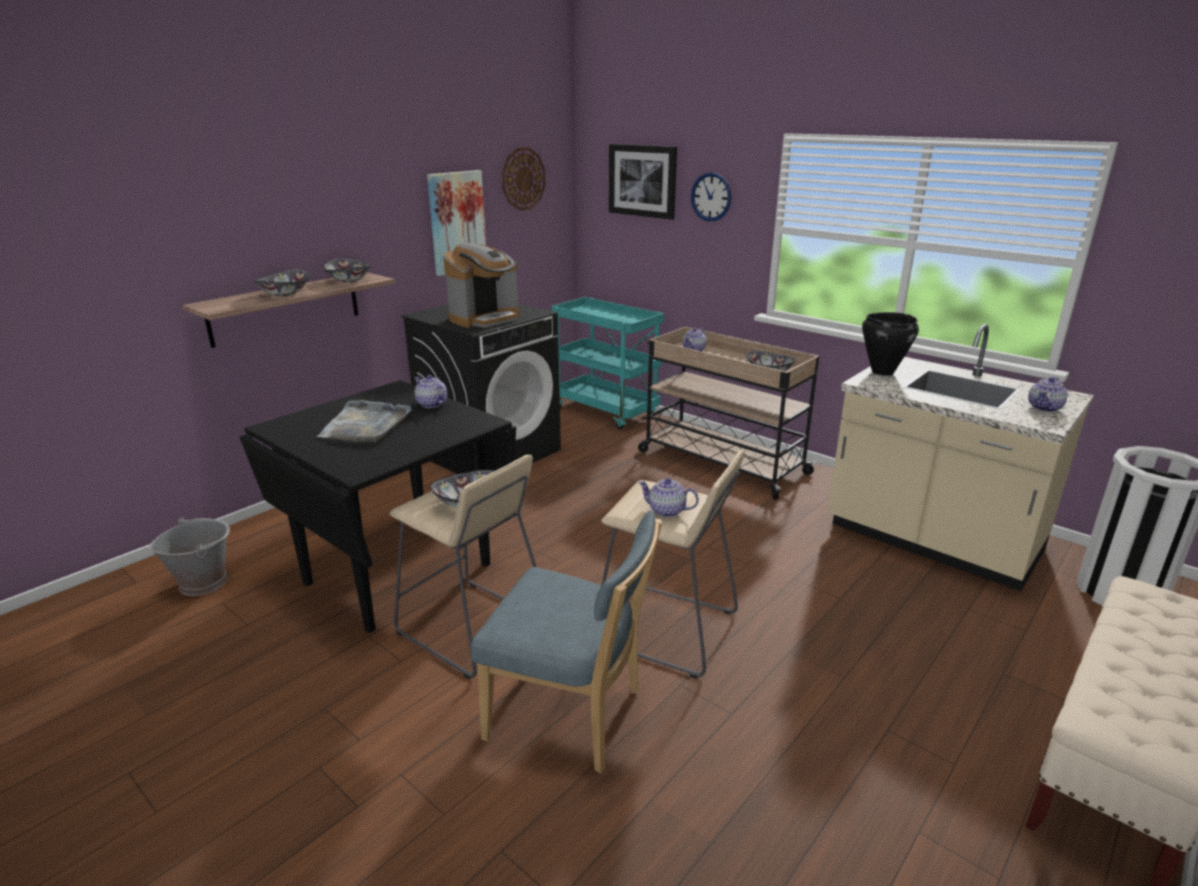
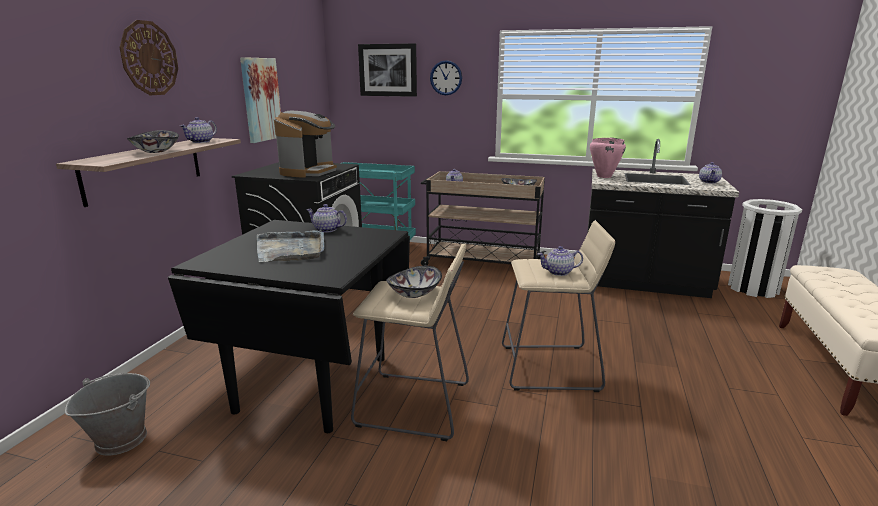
camera: 25 degrees left, 5 degrees down
(349, 280) = (201, 142): bowl -> teapot
(523, 179) = (298, 69): wall clock -> wall clock (149, 58)
(571, 716) = (546, 442): blue chair -> none
(882, 372) = (603, 176): black cooking pot -> pink cooking pot
(931, 540) = (643, 282): beige counter -> black counter

